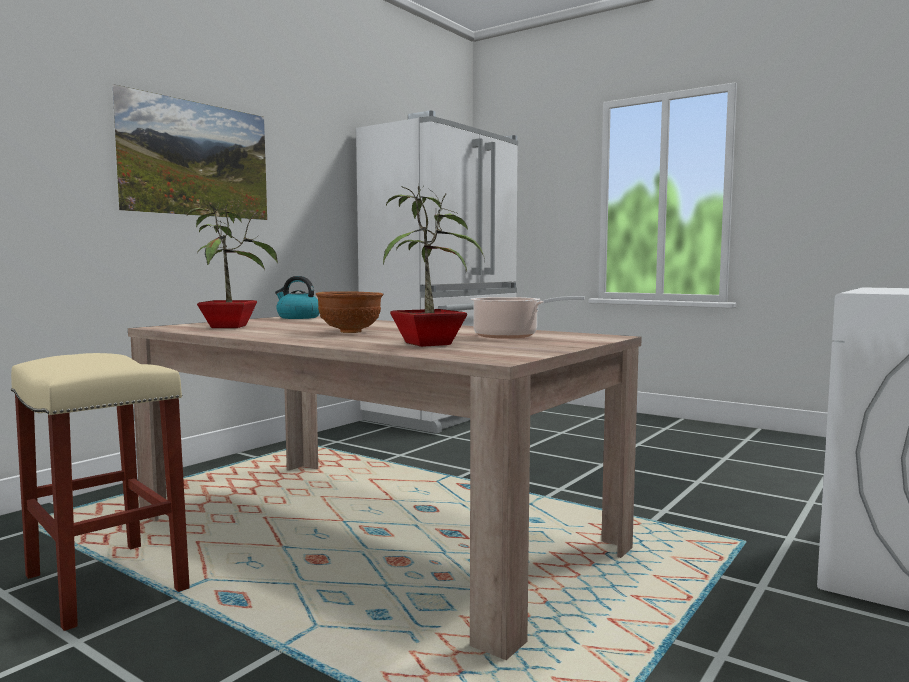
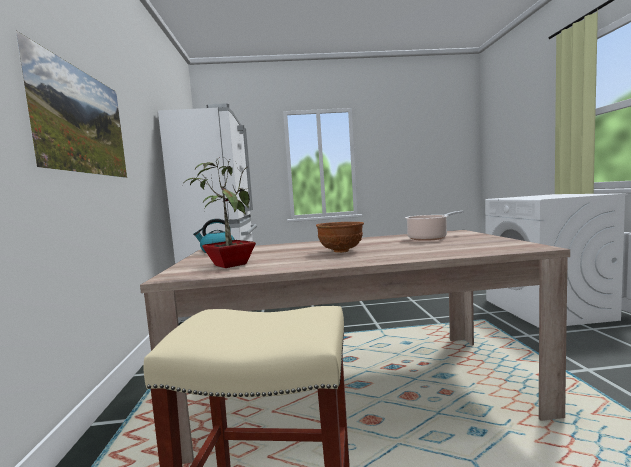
camera: 40 degrees left, 0 degrees up
(431, 344) = (441, 248): potted plant -> none

